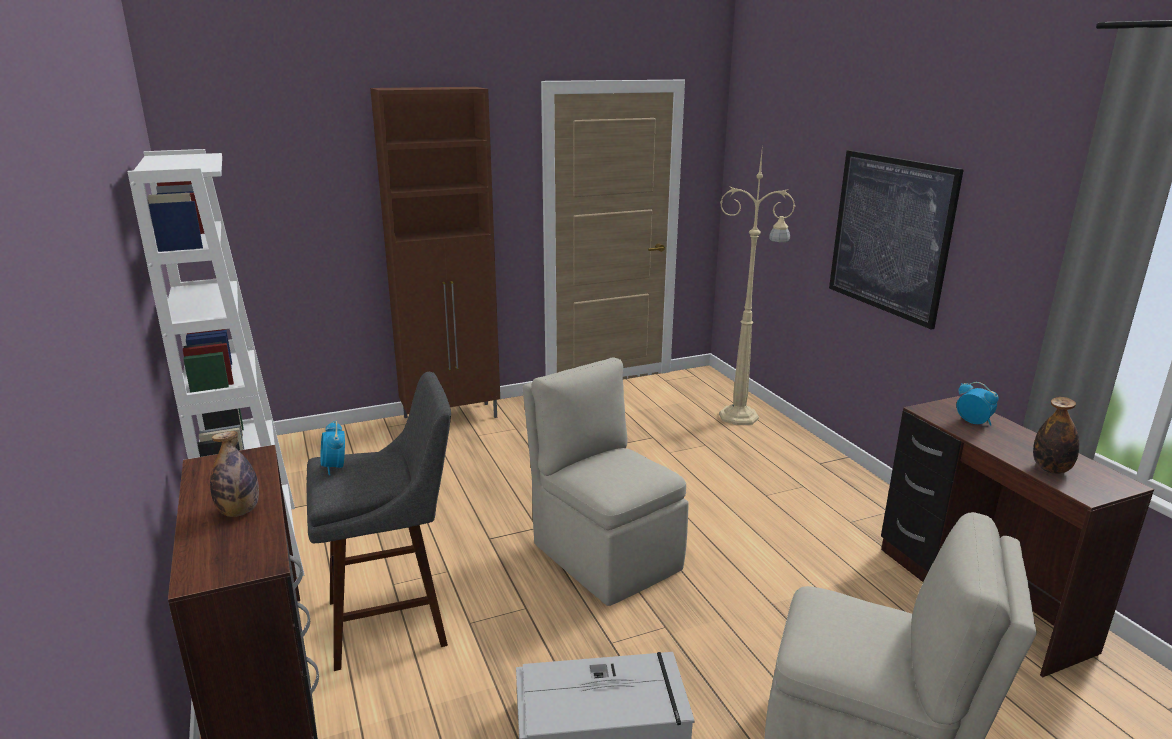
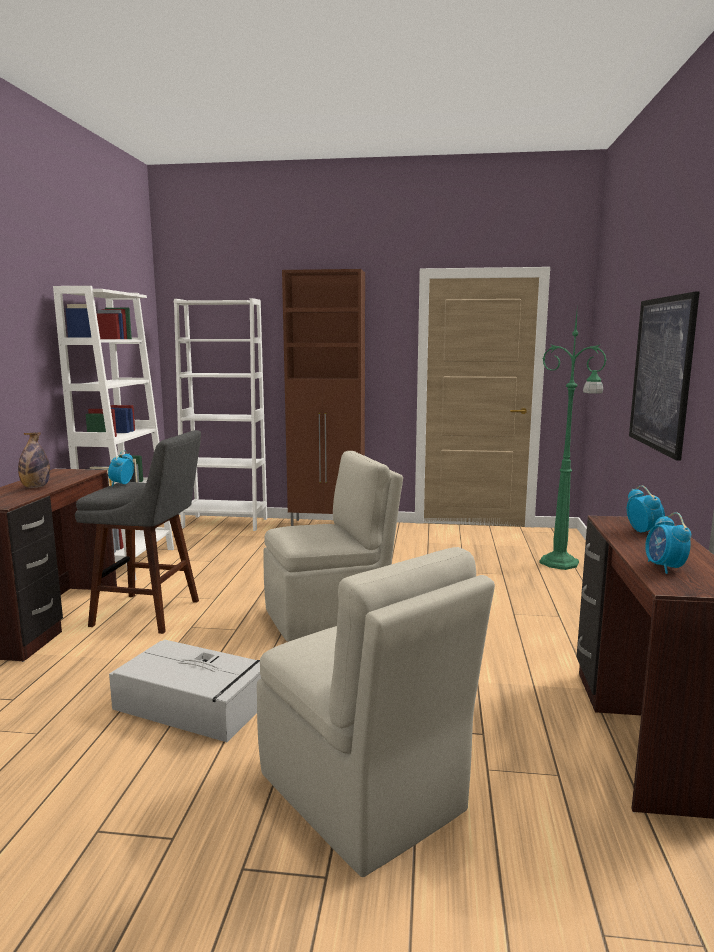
camera: 30 degrees right, 10 degrees down
(313, 443) = (225, 523): none -> white bookcase
(604, 554) = (330, 616): beige chair -> beige chair turned 75 degrees clockwise
(741, 417) = (561, 563): beige floor lamp -> green floor lamp
(1051, 469) = (664, 567): bottle -> alarm clock

